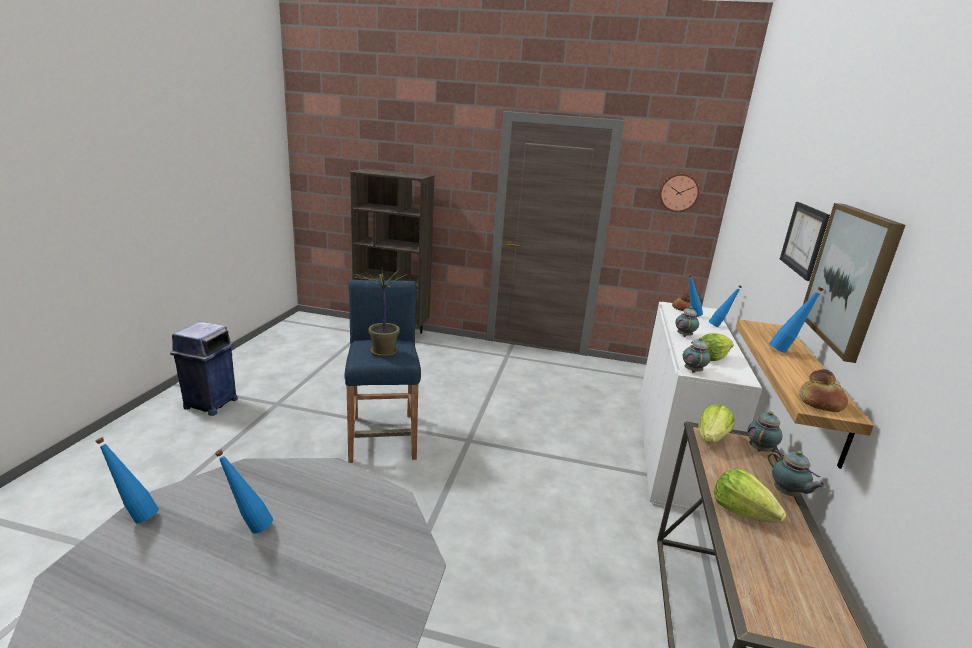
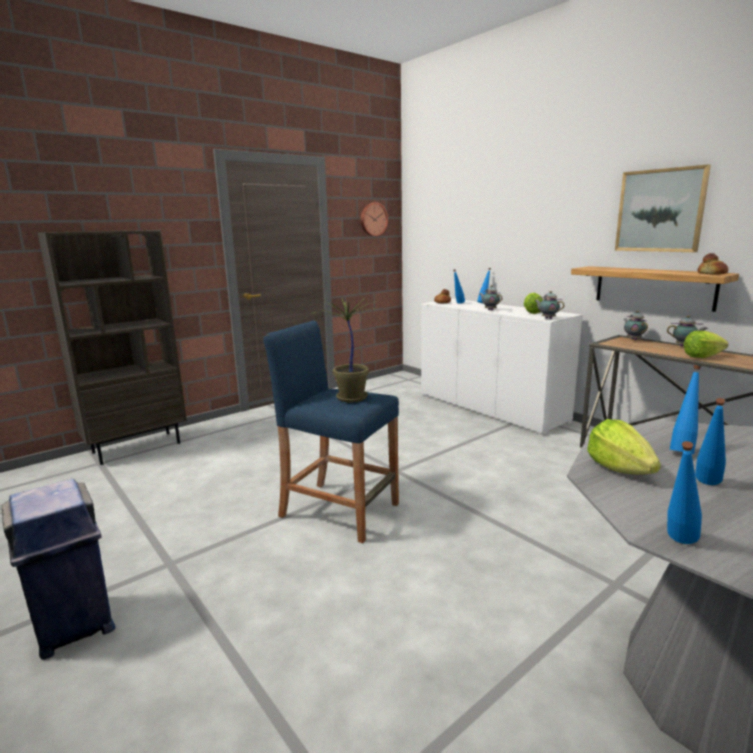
camera: 50 degrees left, 5 degrees down
(711, 438) = (615, 343): lettuce -> lettuce (619, 469)
(785, 351) = (633, 269): blue bottle -> blue bottle (682, 450)
(804, 239) = (578, 208): picture -> none

